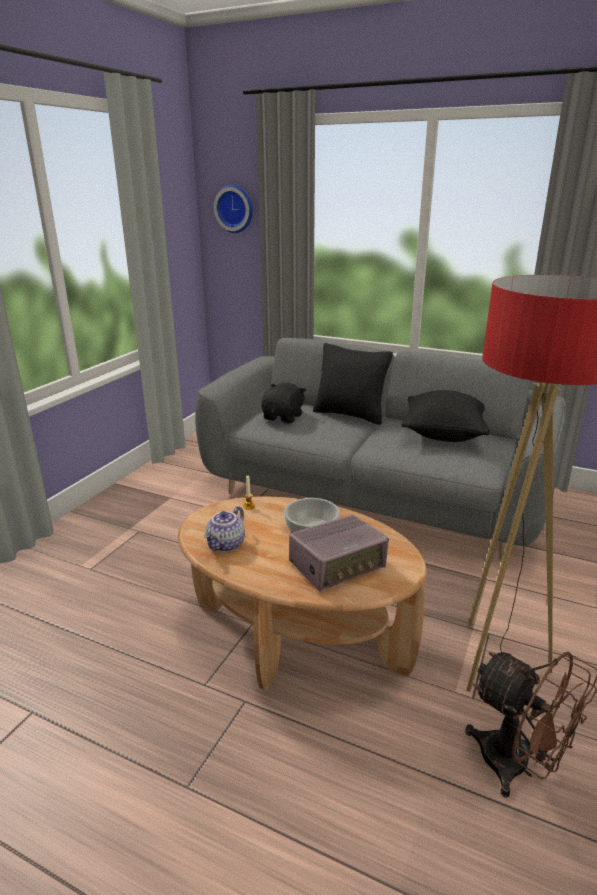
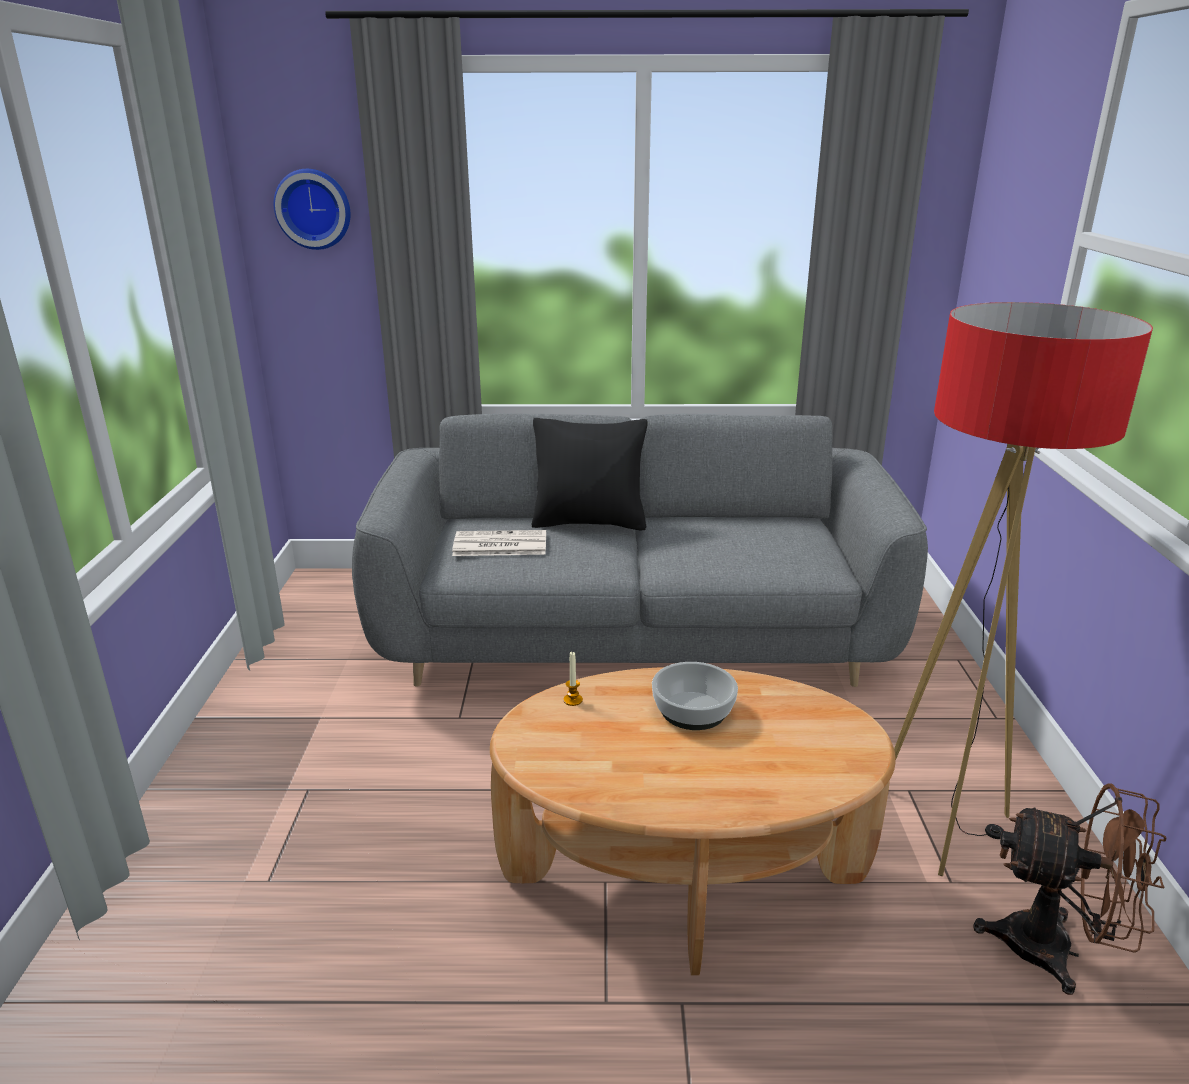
camera: 25 degrees left, 0 degrees up
(226, 545) = (597, 770): teapot -> none
(283, 417) = (498, 545): black plush toy -> newspaper
(338, 566) = (777, 755): radio -> none
(443, 435) = (741, 529): black pillow -> none

